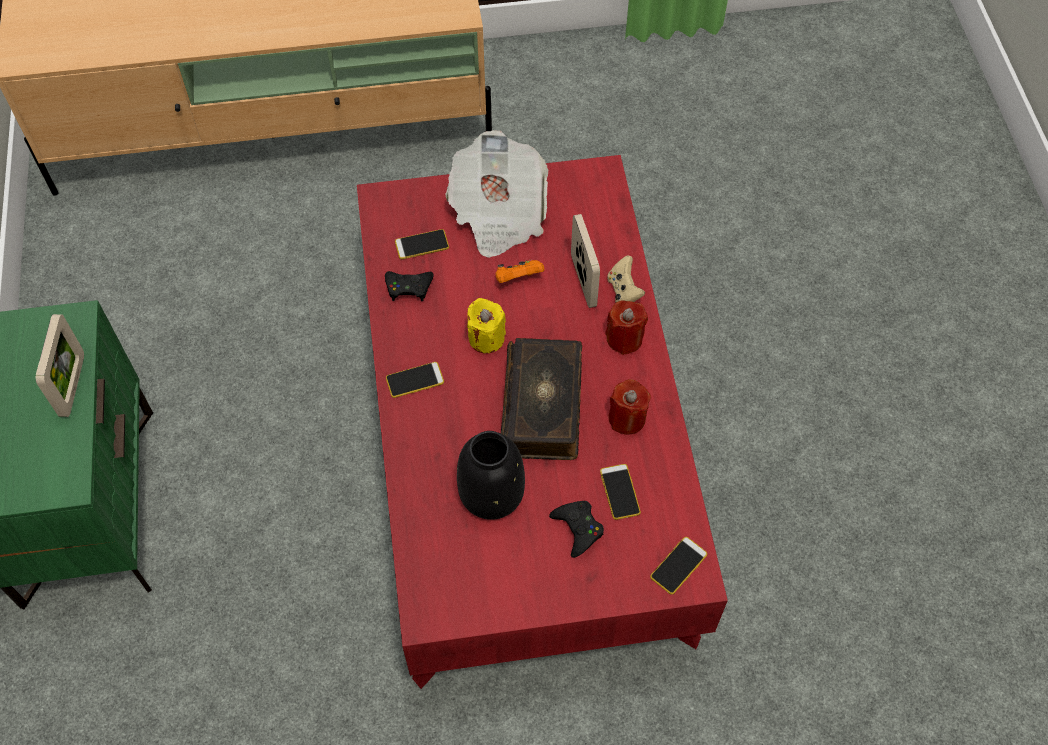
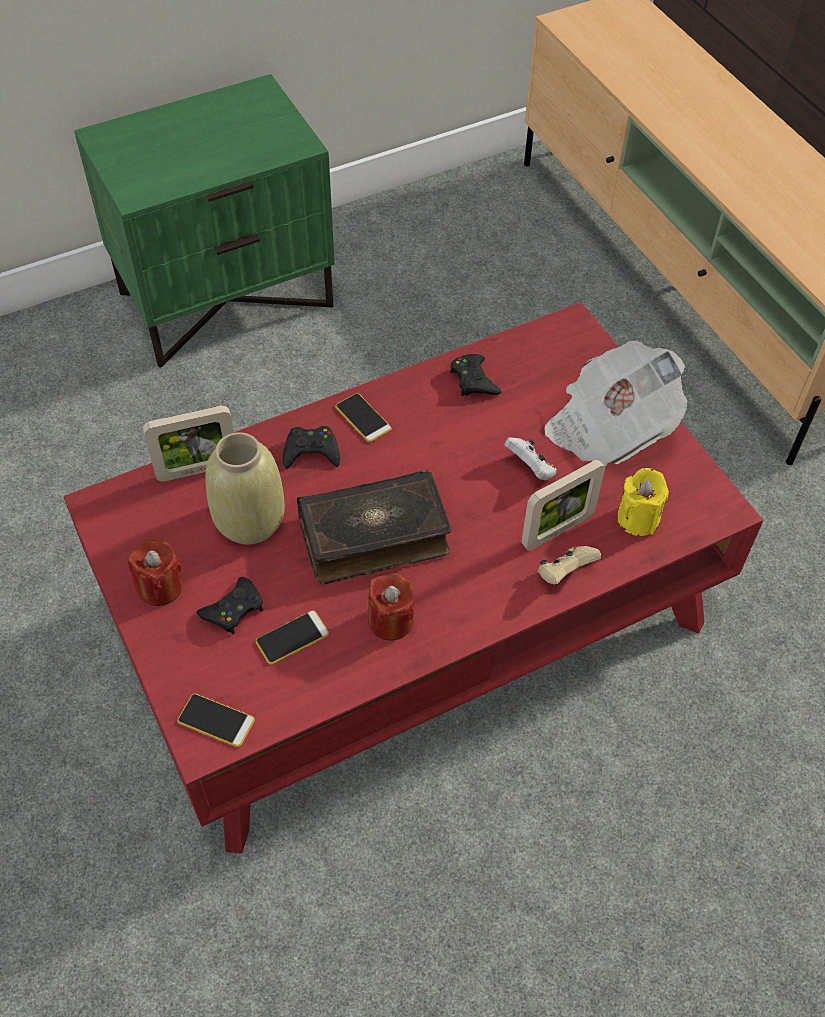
camera: 70 degrees right, 5 degrees down
(73, 385) = (233, 166): picture frame -> picture frame (197, 470)
(422, 245) = (532, 375): phone -> none
(435, 429) = (311, 452): none -> black game controller
(486, 338) = (440, 462): yellow candle -> yellow candle (638, 518)
(491, 496) = (248, 521): black vase -> beige vase
(518, 279) = (530, 469): orange game controller -> white game controller
(624, 338) = (497, 591): red candle -> red candle (160, 587)

